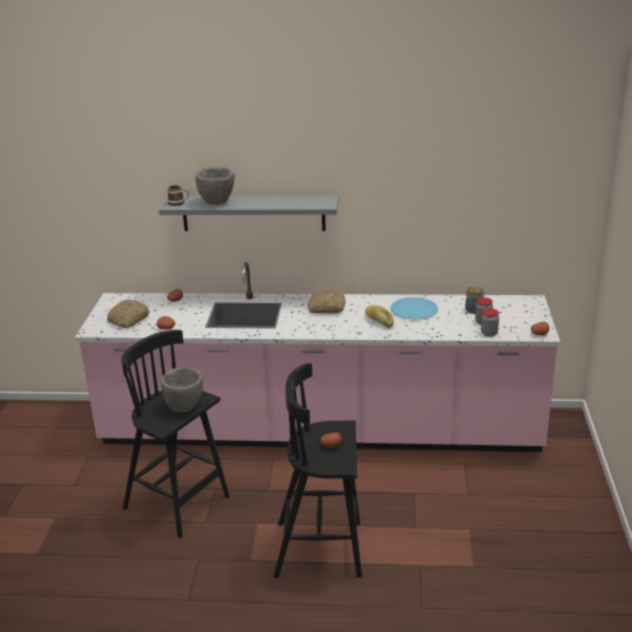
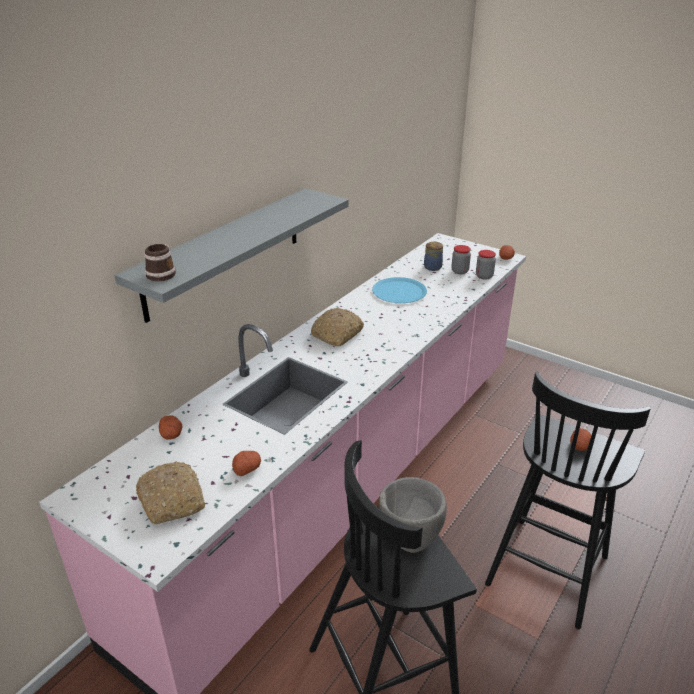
camera: 60 degrees left, 5 degrees up
(217, 203) = (214, 250): grey bowl -> none
(379, 321) = (402, 316): bread -> none

